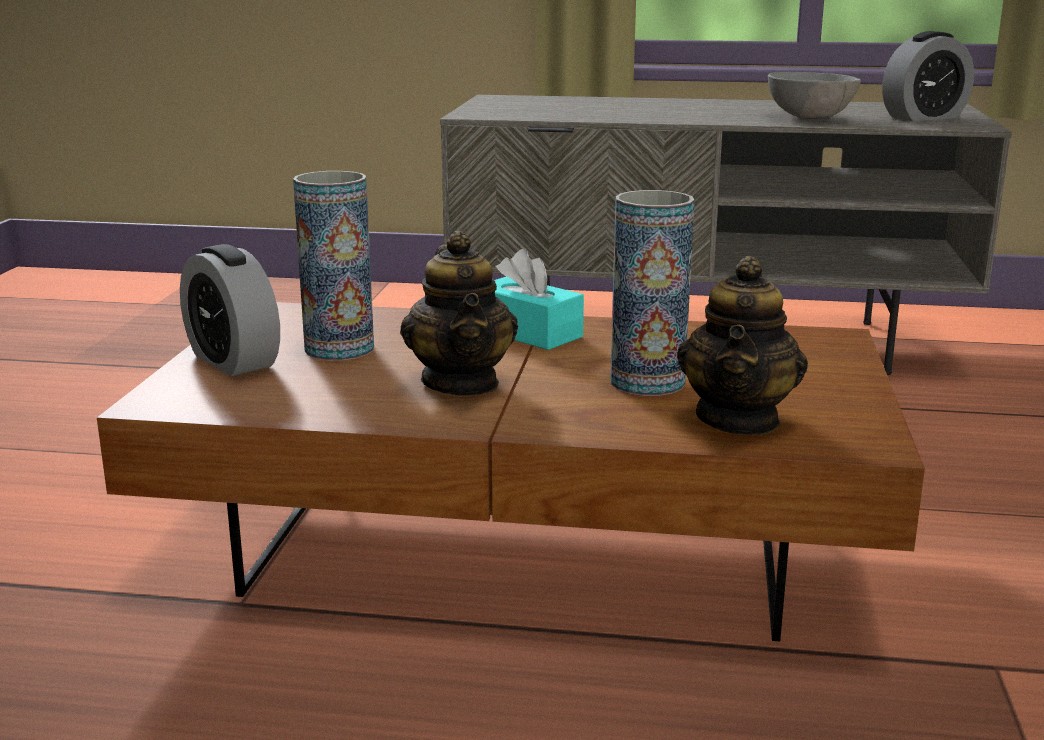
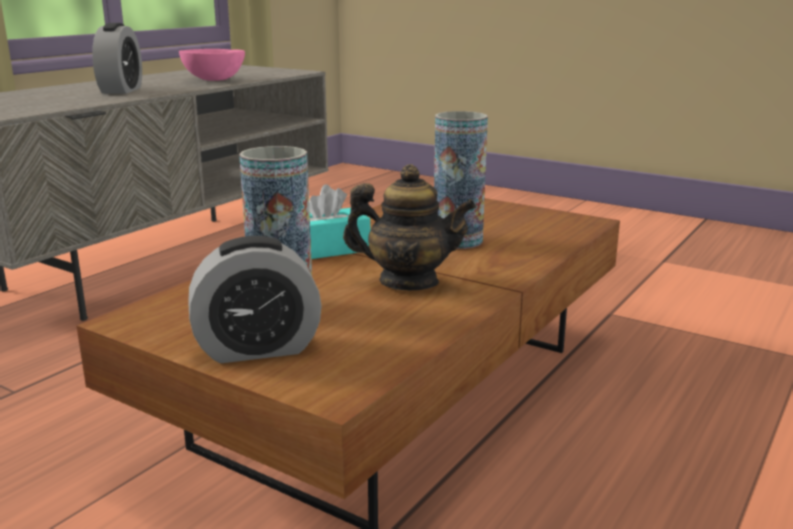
camera: 65 degrees left, 0 degrees up
(739, 419) = (534, 235): teapot -> none
(810, 117) = (213, 80): grey bowl -> pink bowl
(924, 117) = (259, 71): alarm clock -> alarm clock (121, 90)

